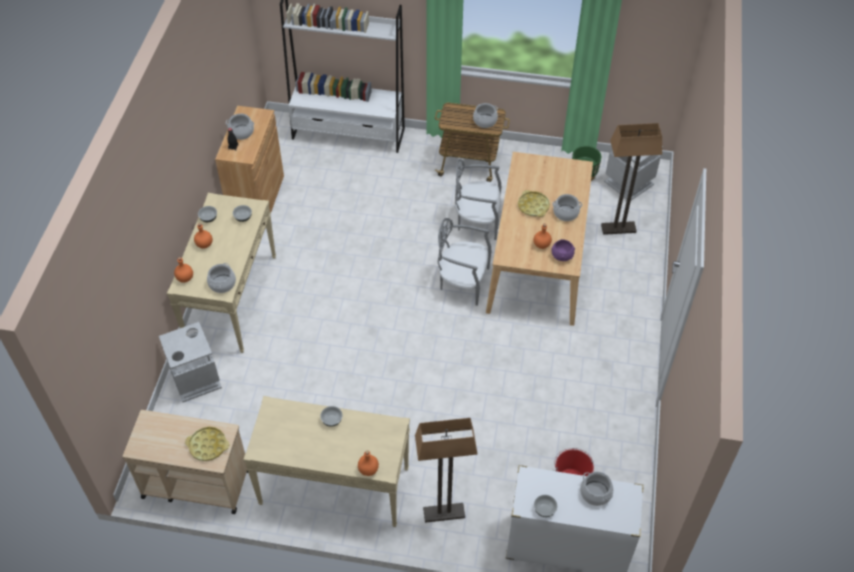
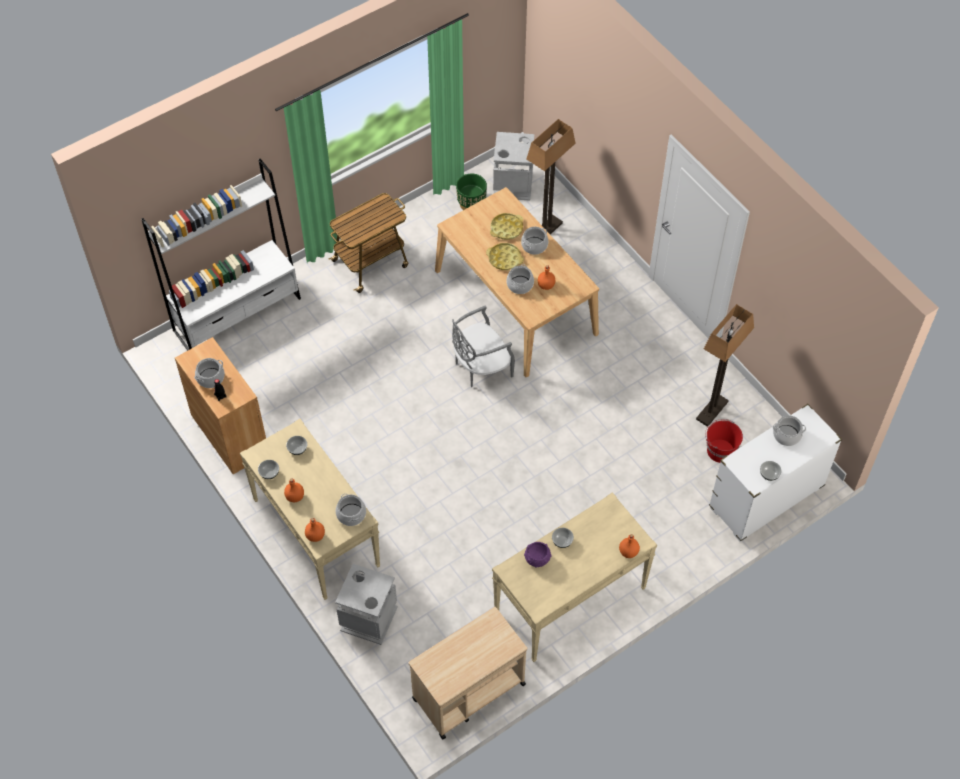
camera: 45 degrees left, 5 degrees up
(208, 445) = (492, 640): yellow tray -> yellow tray (506, 228)
(443, 513) = (665, 549): floor lamp -> floor lamp (712, 411)
(477, 220) = (433, 307): grey chair -> none
(485, 121) = (380, 214): cooking pot -> cooking pot (519, 285)
(562, 255) = (569, 282): purple bowl -> purple bowl (537, 558)

